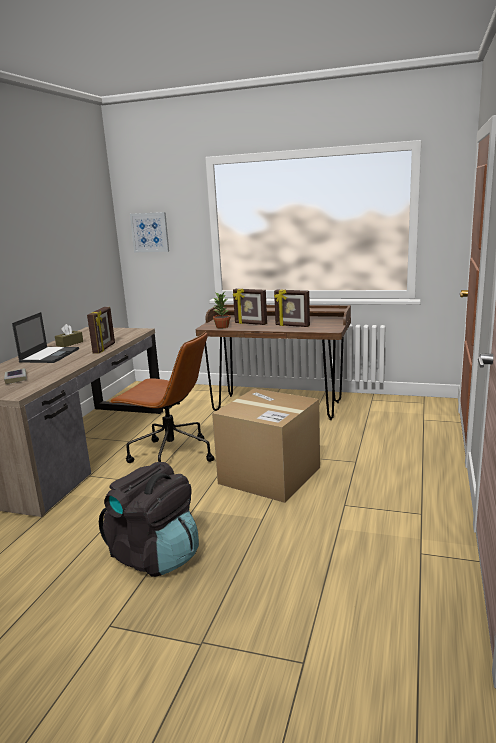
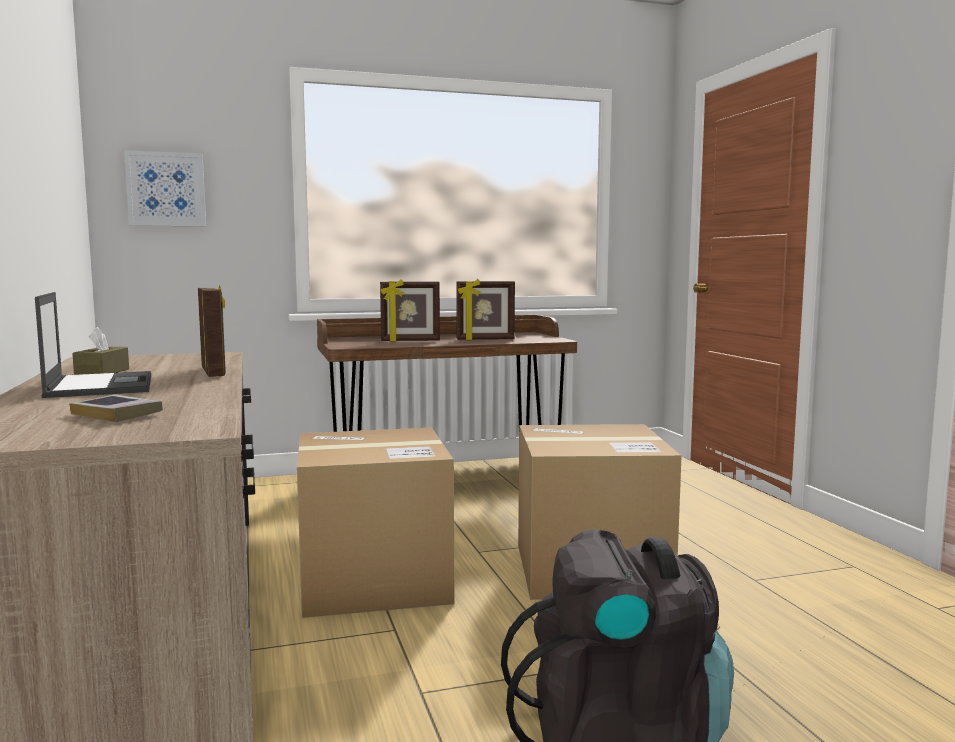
camera: 35 degrees left, 10 degrees down
(170, 456) = (374, 580): brown office chair -> cardboard box
(222, 327) = (372, 345): potted plant -> none

